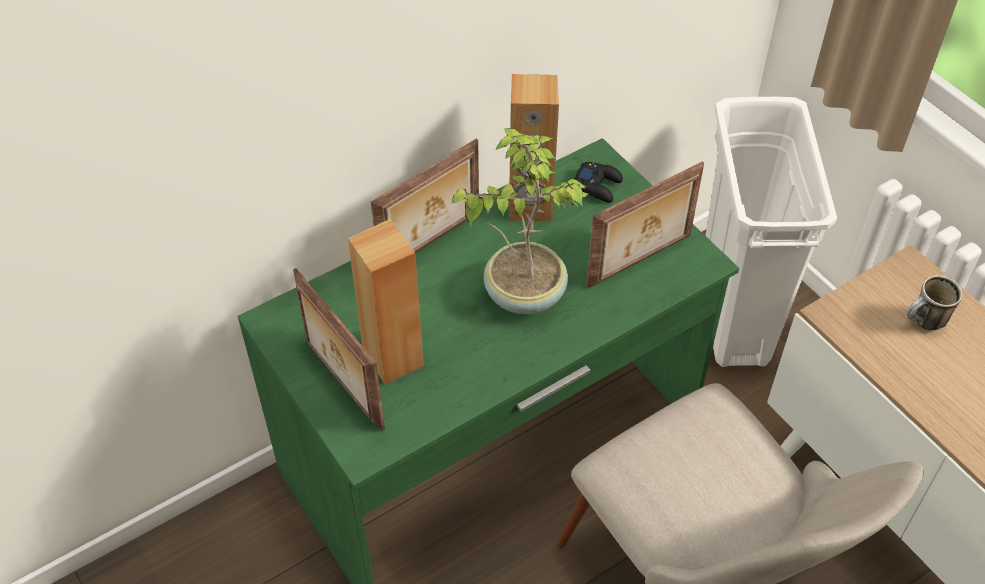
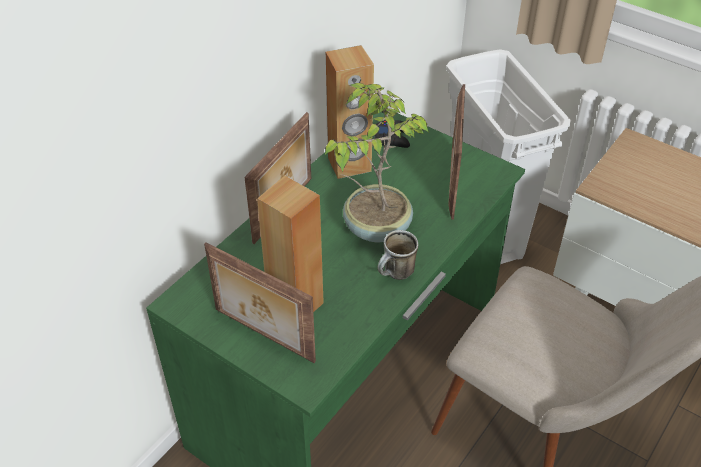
camera: 20 degrees left, 5 degrees down
(640, 262) = (452, 183): picture frame -> picture frame turned 150 degrees clockwise
(924, 323) = (664, 176): mug -> mug (396, 275)

